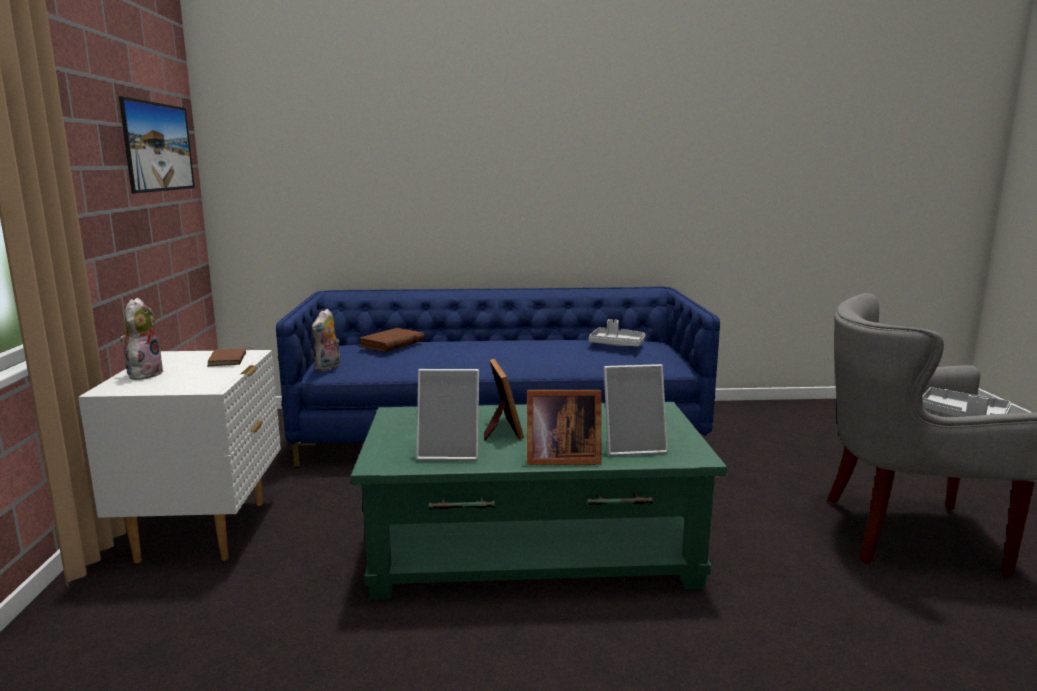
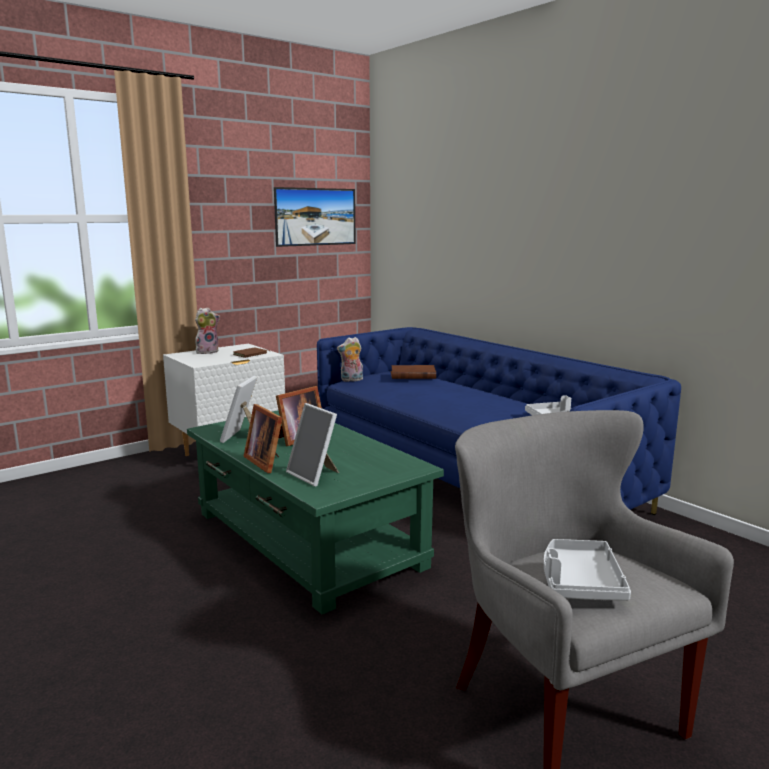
camera: 55 degrees right, 0 degrees up
(450, 452) = (243, 437): picture frame -> picture frame turned 45 degrees clockwise

